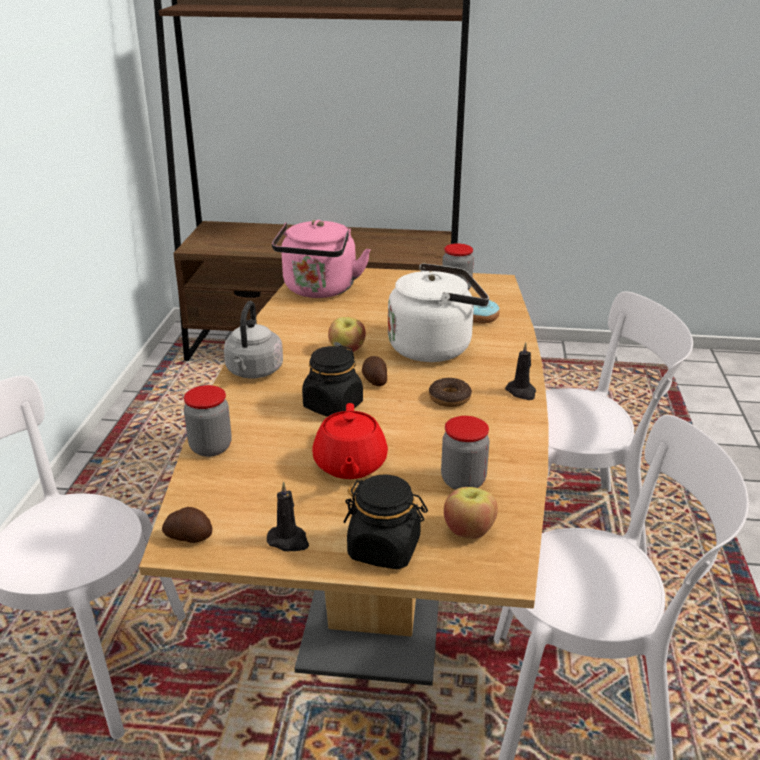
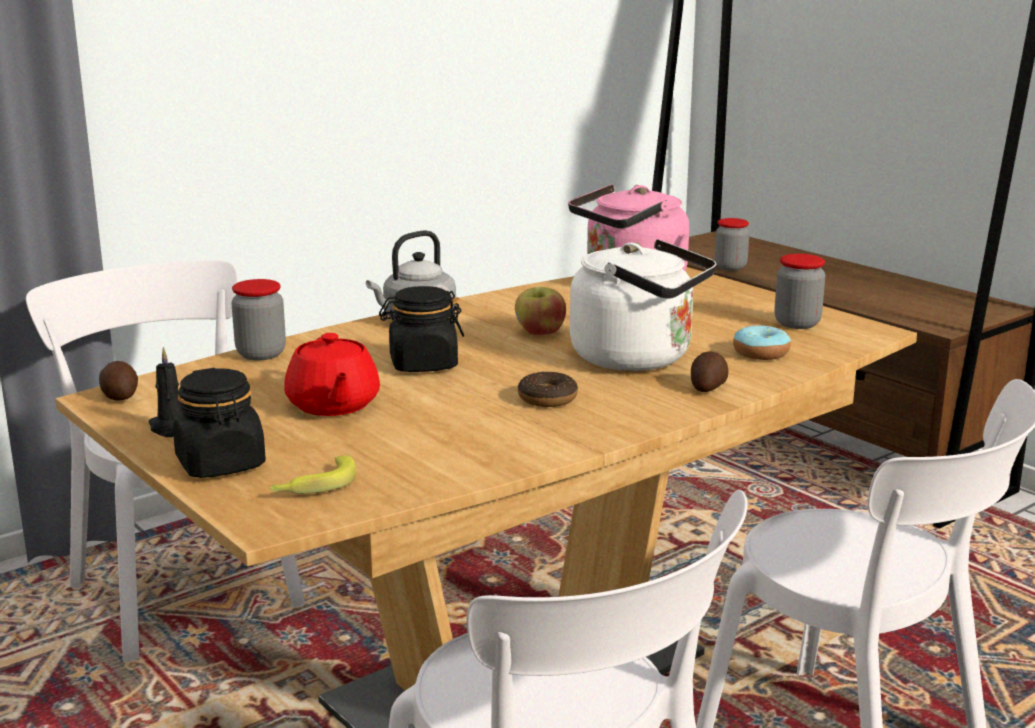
camera: 45 degrees right, 10 degrees down
(349, 465) = (333, 406): red teapot -> red teapot turned 60 degrees counterclockwise
(374, 380) = (508, 361): potato -> potato (707, 387)
(463, 481) = (398, 455): jar -> jar (730, 267)
(469, 530) = (314, 486): apple -> banana
(521, 392) = (639, 422): black candle -> none

